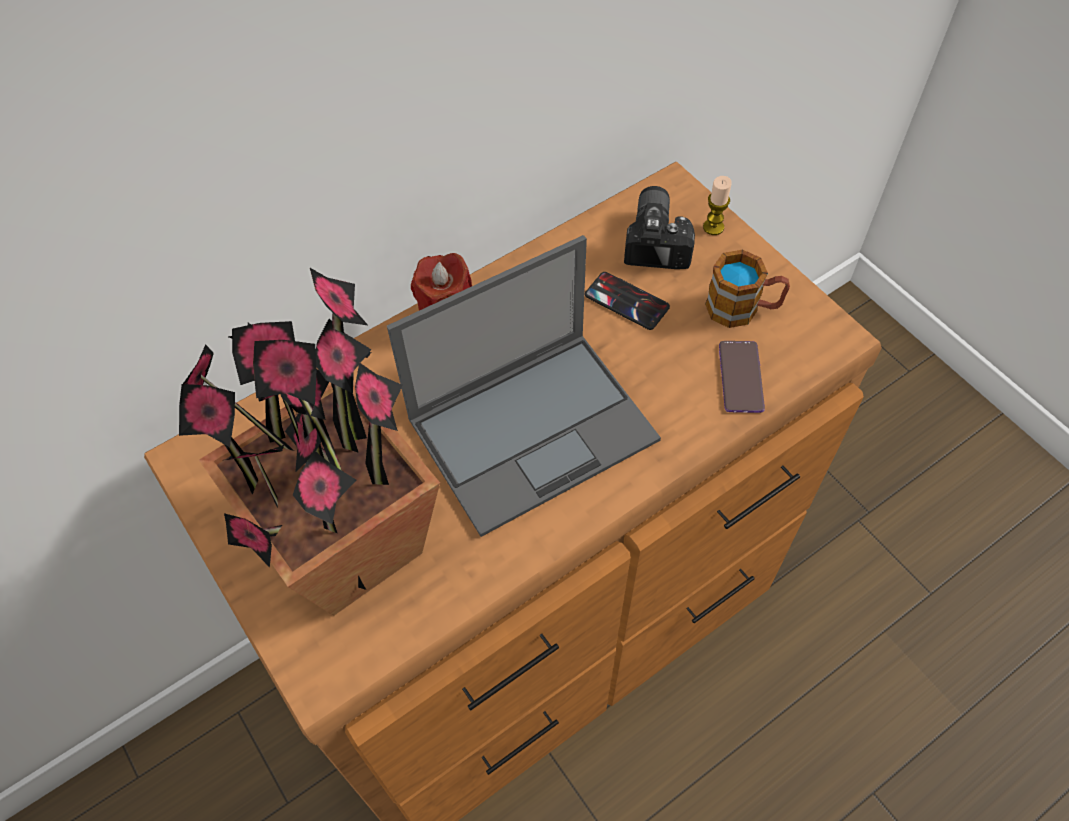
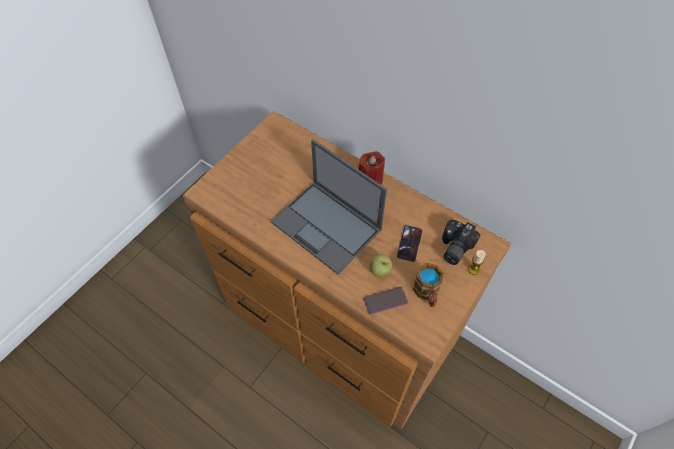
camera: 70 degrees right, 0 degrees up
(348, 545) = (255, 182): potted plant -> none
(659, 239) = (453, 247): camera -> camera turned 135 degrees clockwise
(673, 367) = (380, 271): none -> apple

